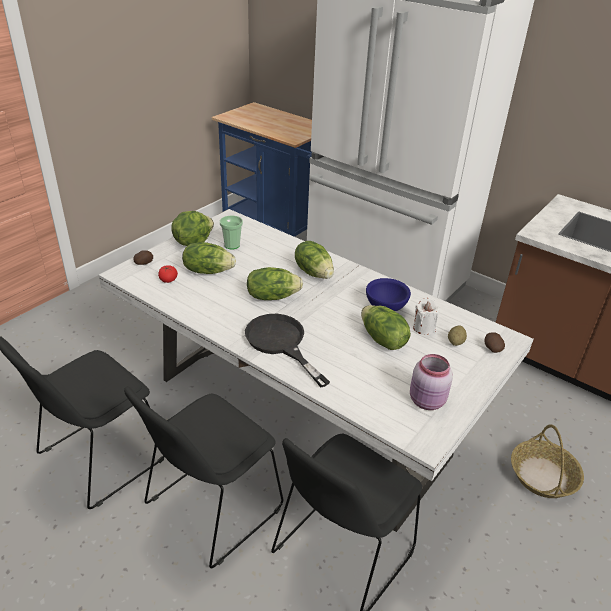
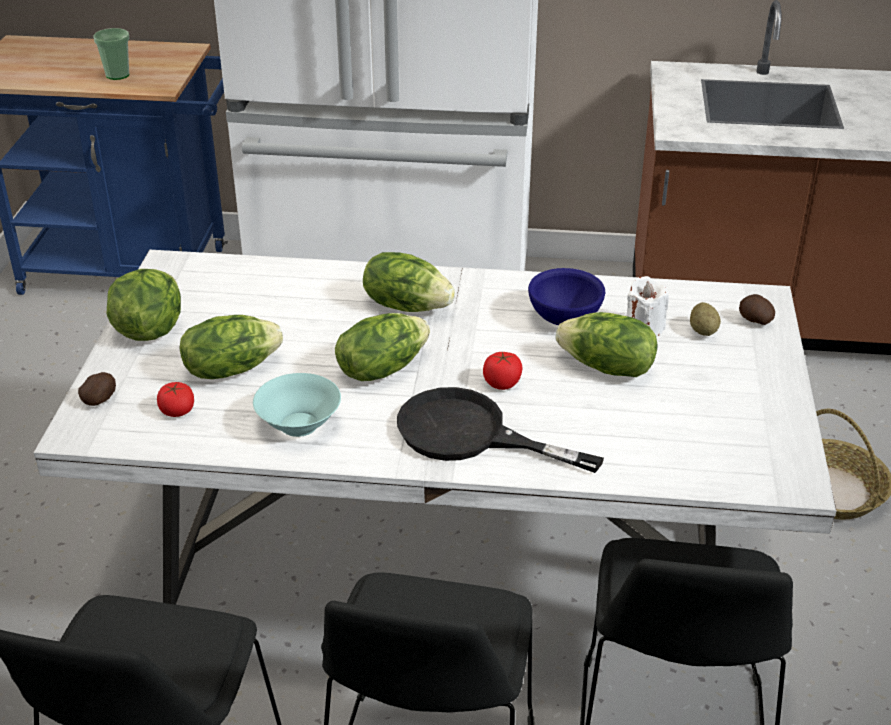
camera: 30 degrees left, 0 degrees up
(210, 306) = (299, 425): none -> turquoise bowl
(232, 245) = (225, 311): cup -> cup (117, 75)
(321, 326) = (502, 383): none -> tomato
(427, 401) = (746, 428): pink jar -> none

